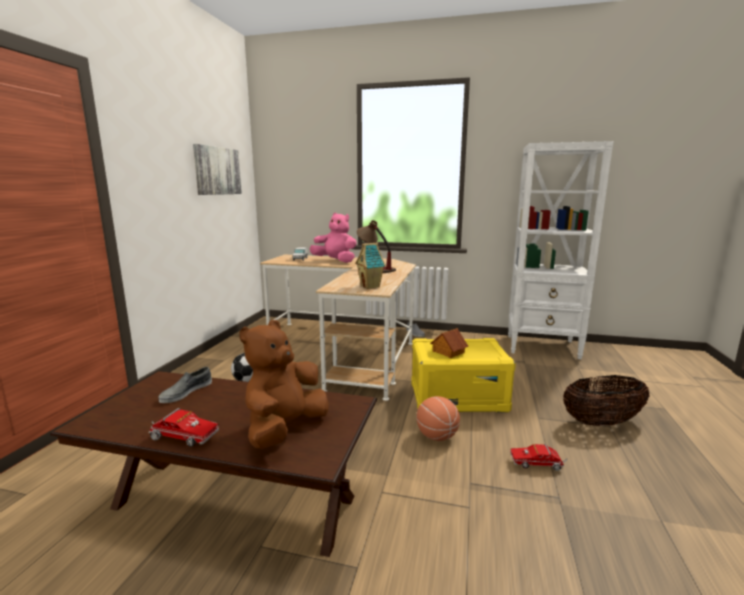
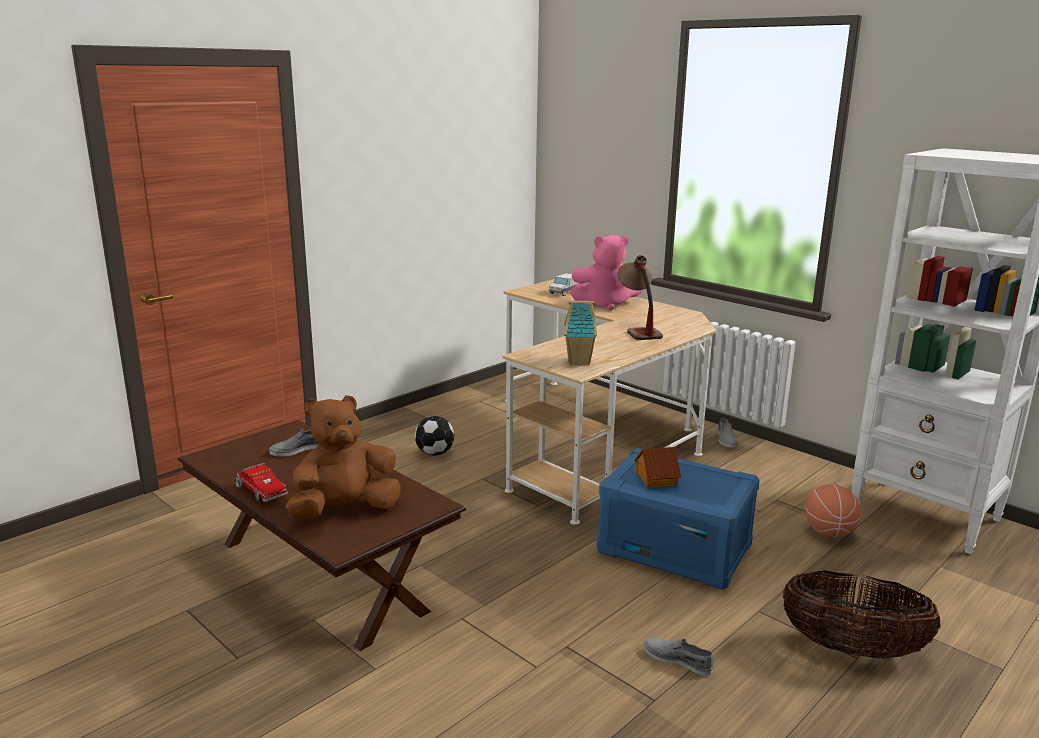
camera: 30 degrees right, 5 degrees up
(217, 171) = (465, 155): picture -> none
(335, 261) = (606, 304): pink plush toy -> pink plush toy turned 120 degrees clockwise
(437, 436) = (587, 585): basketball -> basketball (829, 532)
(458, 397) = (675, 549): yellow storage box -> blue storage box
(538, 464) = (677, 659): toy truck -> grey shoe

